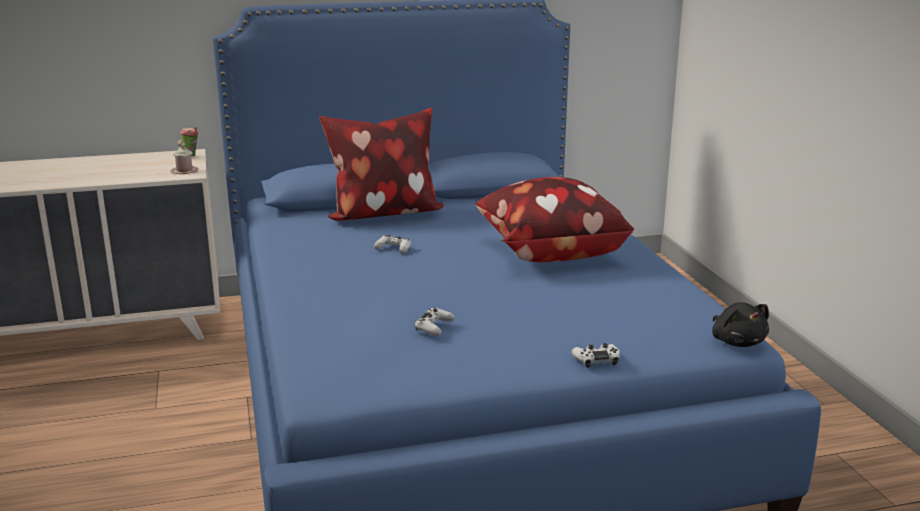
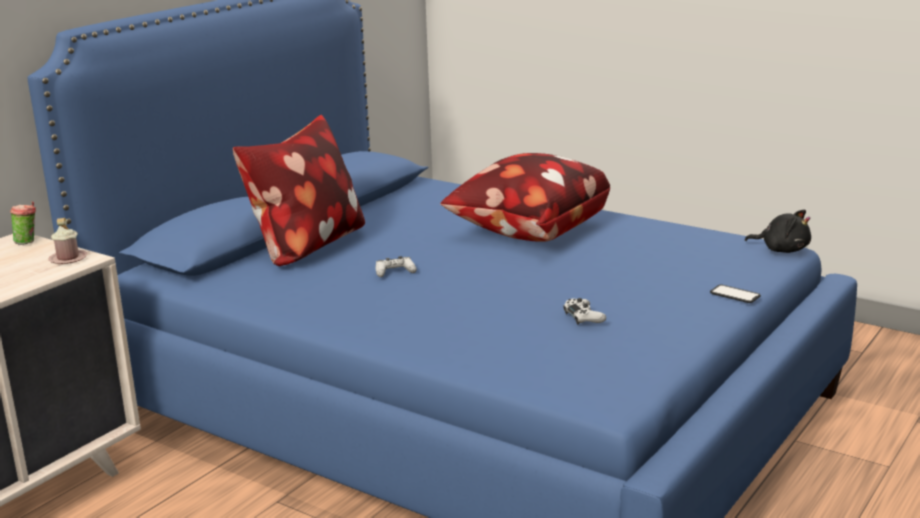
camera: 40 degrees left, 0 degrees up
(596, 360) = (735, 295): white game controller -> phone

